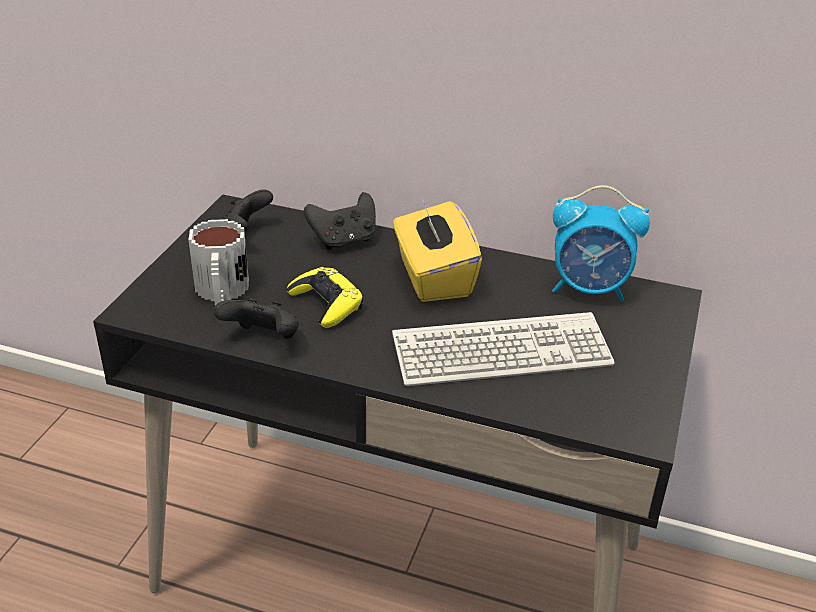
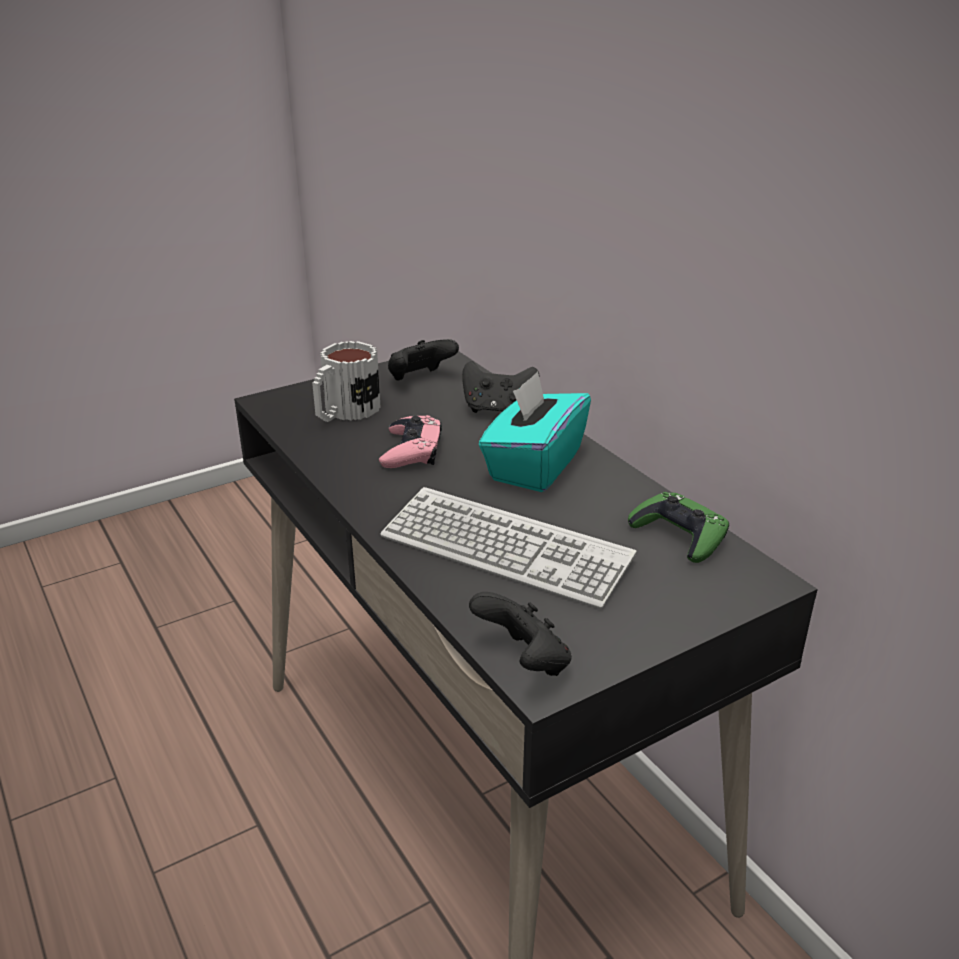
camera: 40 degrees right, 5 degrees down
(263, 339) = (325, 456): black game controller -> black game controller (524, 662)
(326, 304) = (411, 450): yellow game controller -> pink game controller
(433, 277) = (534, 466): yellow tissue box -> turquoise tissue box
(589, 289) = (679, 535): alarm clock -> green game controller

